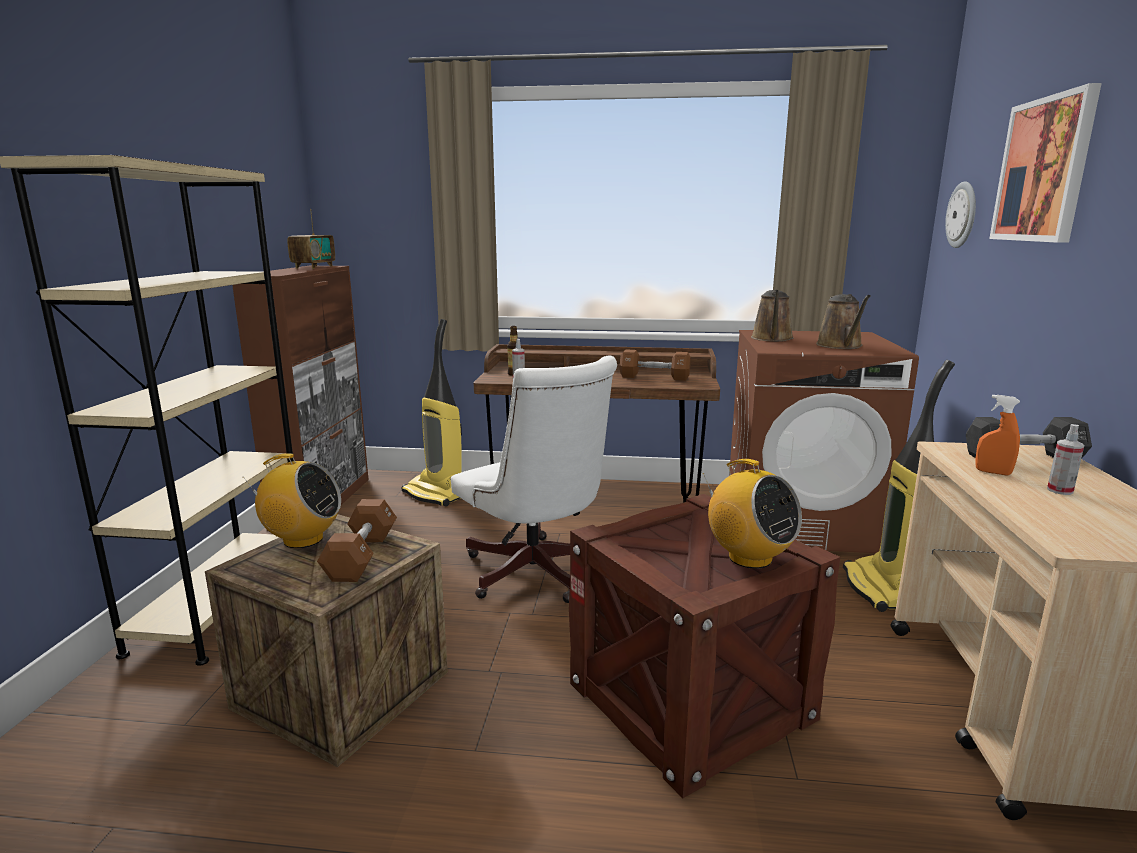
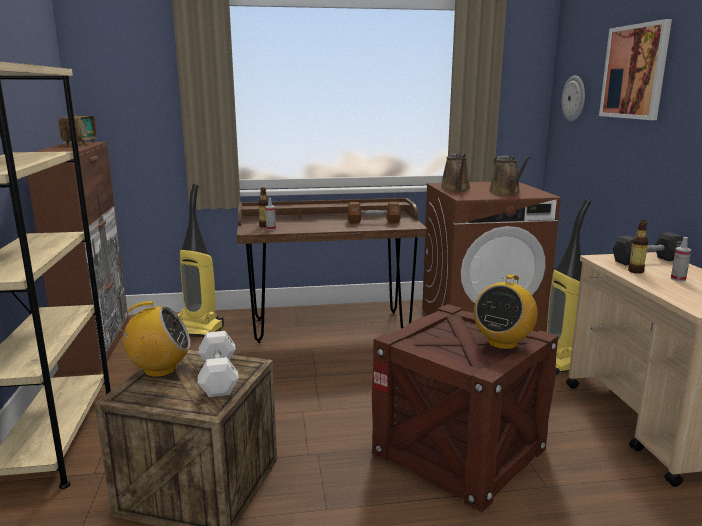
camera: 15 degrees left, 0 degrees up
(361, 556) = (218, 376): brown dumbbell -> white dumbbell
(537, 575) = (309, 381): white office chair -> none
(749, 558) = (502, 343): radio -> radio turned 90 degrees clockwise
(993, 472) = (635, 271): orange spray bottle -> bottle

